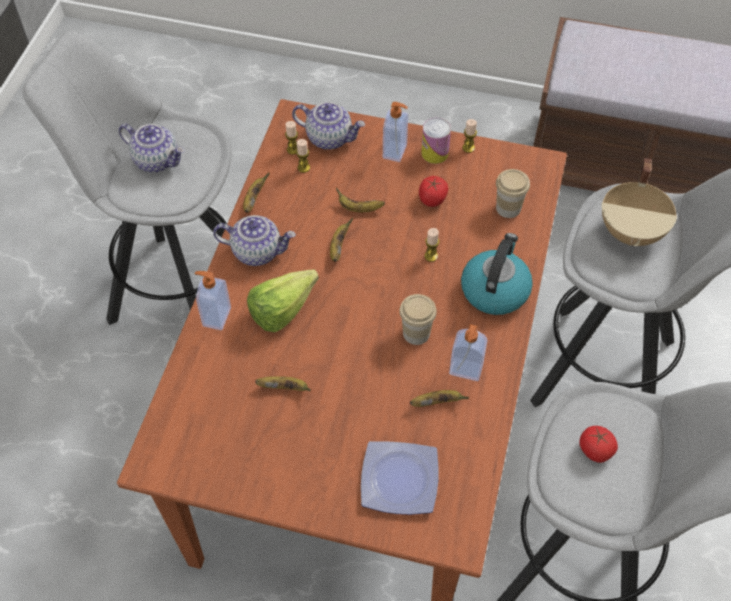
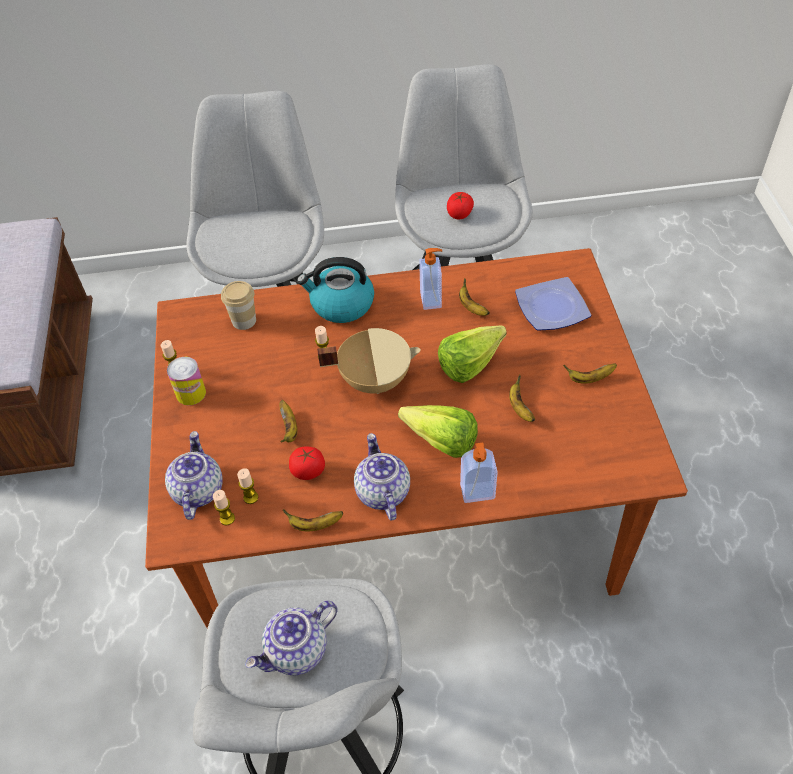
camera: 110 degrees left, 5 degrees down
(157, 160) = (297, 652): teapot -> teapot turned 135 degrees counterclockwise
(338, 247) = (345, 427): banana -> banana (589, 379)
(359, 374) = (475, 363): none -> lettuce
(395, 151) = (199, 425): soap dispenser -> none
(416, 333) = (413, 340): cup -> none
(432, 199) = (254, 376): tomato -> tomato (308, 471)
(632, 232) = (242, 237): beige cooking pot -> beige cooking pot (374, 379)

